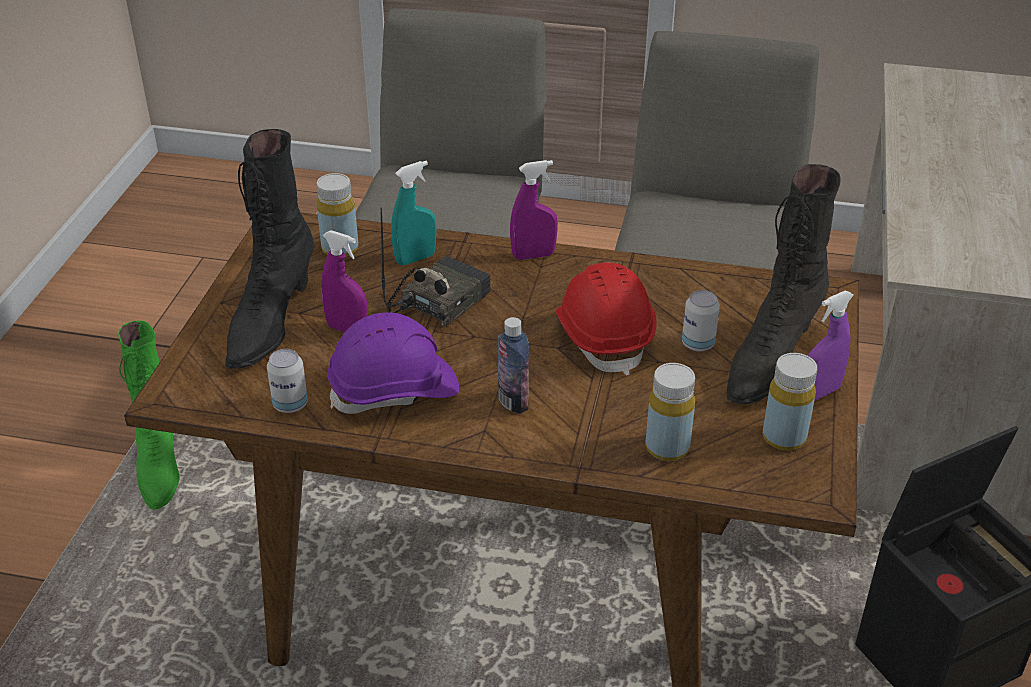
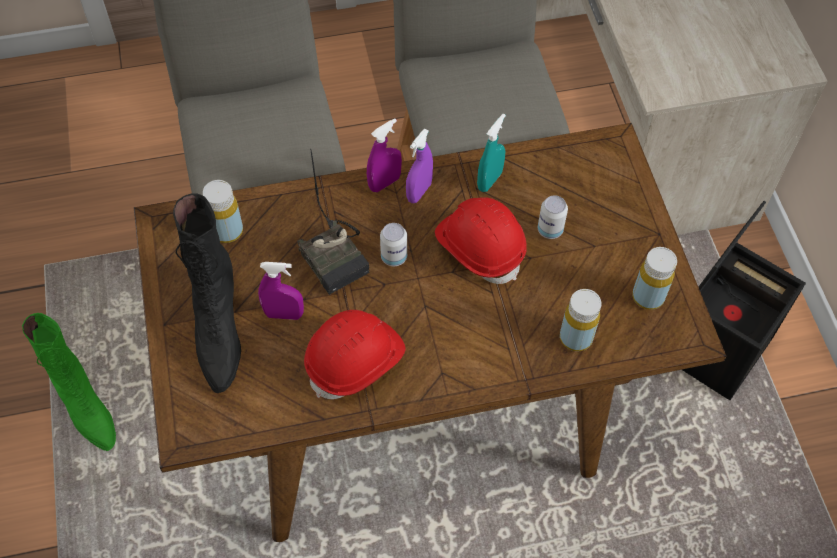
camera: 25 degrees left, 20 degrees up
(290, 404) = (285, 406): can -> can (394, 257)
(394, 391) = (355, 361): purple hard hat -> red hard hat
(415, 258) = (294, 219): turquoise spray bottle -> turquoise spray bottle (489, 180)
(438, 300) = (337, 257): radio -> radio turned 135 degrees clockwise
(513, 402) = (448, 338): bottle -> none
(770, 360) = (606, 227): black boot -> none
(820, 393) = (653, 245): purple spray bottle -> purple spray bottle (419, 192)

